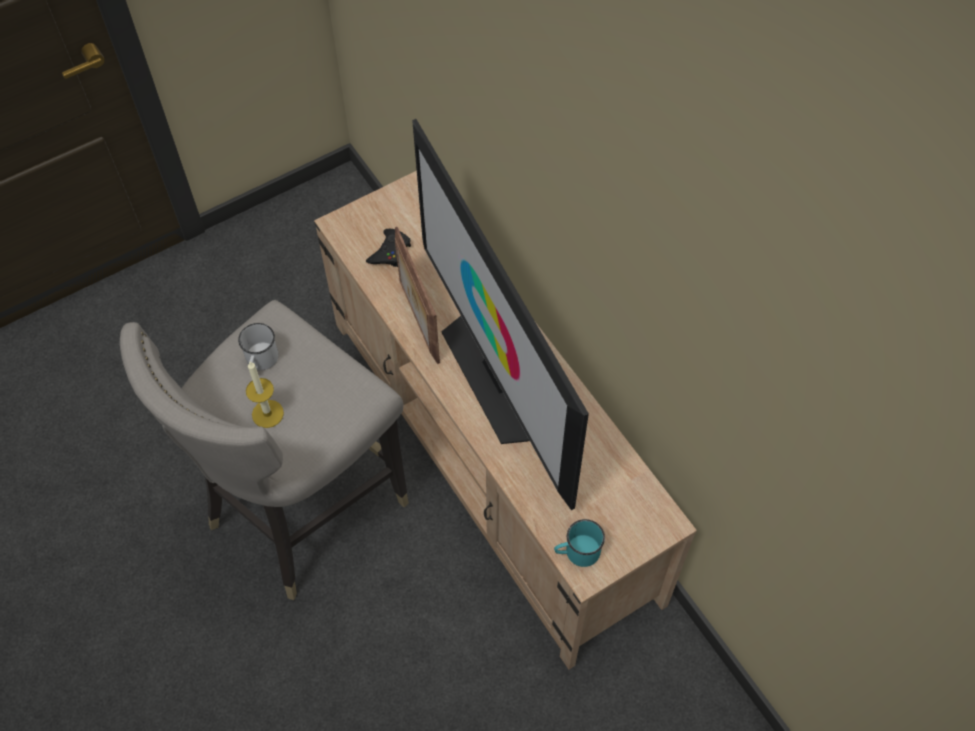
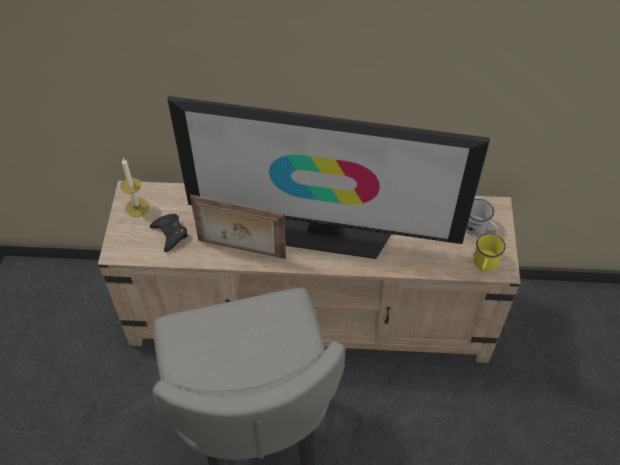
camera: 55 degrees left, 5 degrees down
(260, 361) = (207, 354): white mug -> white mug (478, 229)
(267, 413) = (256, 373): candle -> candle (137, 207)
(577, 552) = (484, 264): turquoise mug -> yellow mug

